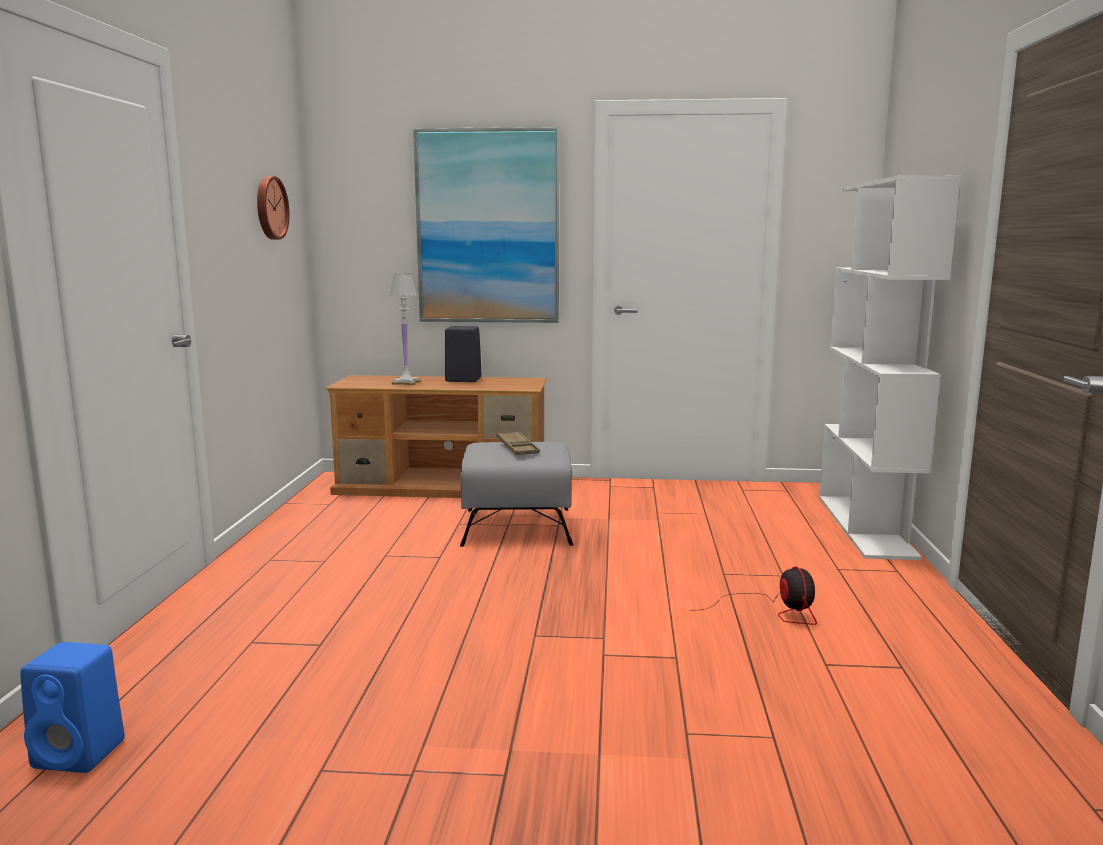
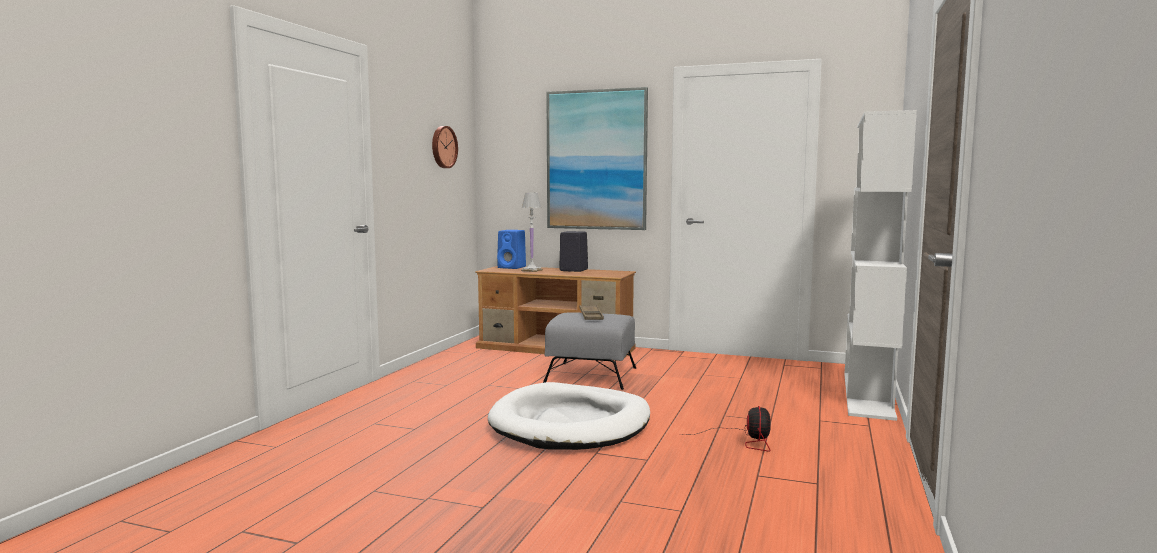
camera: 15 degrees right, 5 degrees down
(82, 754) = (247, 466): blue speaker -> blue speaker (512, 267)
(539, 609) = (571, 424): none -> white dog bed

